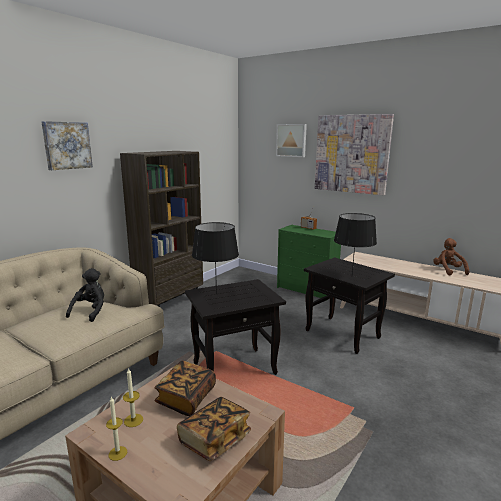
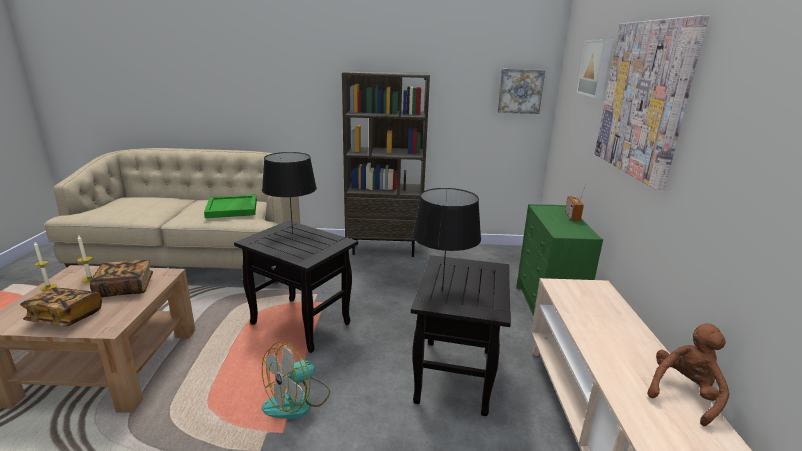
camera: 55 degrees right, 5 degrees up
(67, 145) = (292, 58): picture -> picture (520, 91)
(90, 311) = (232, 209): black plush toy -> green tray
(326, 394) = (297, 401): none -> fan

